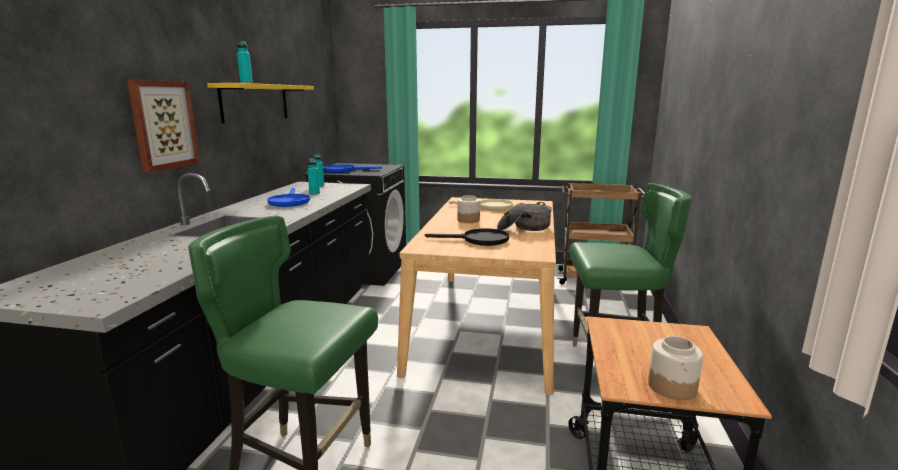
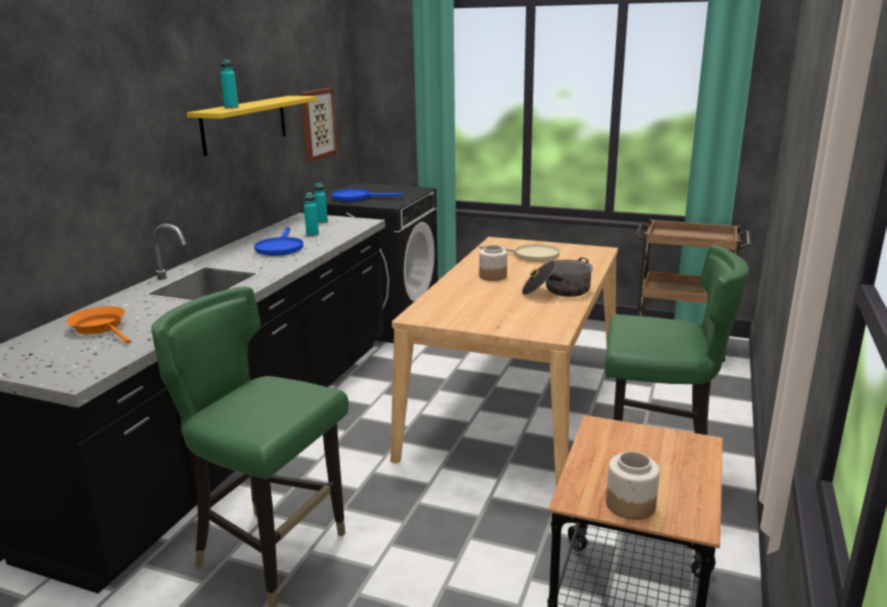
camera: 10 degrees right, 5 degrees up
(128, 261) = (101, 328): none -> orange frying pan
(163, 125) = (138, 169): picture -> picture (317, 124)
(479, 240) = (491, 308): black frying pan -> none

